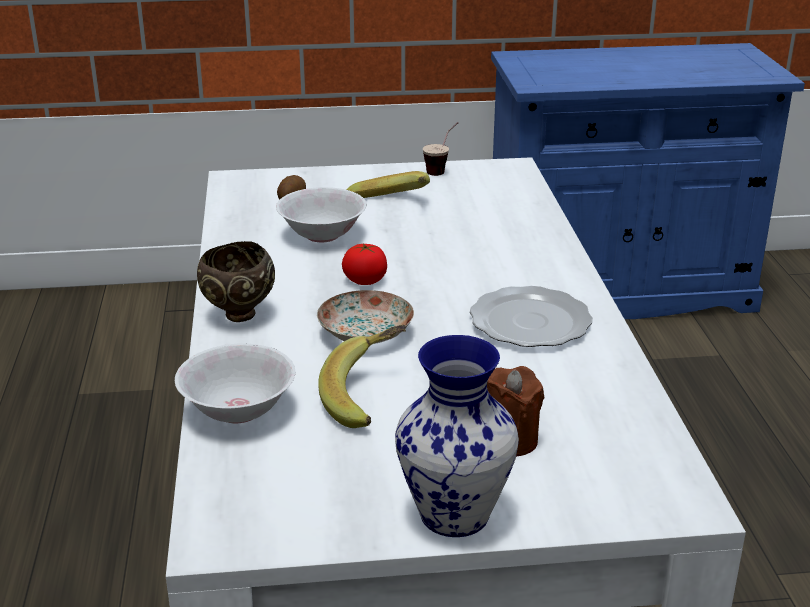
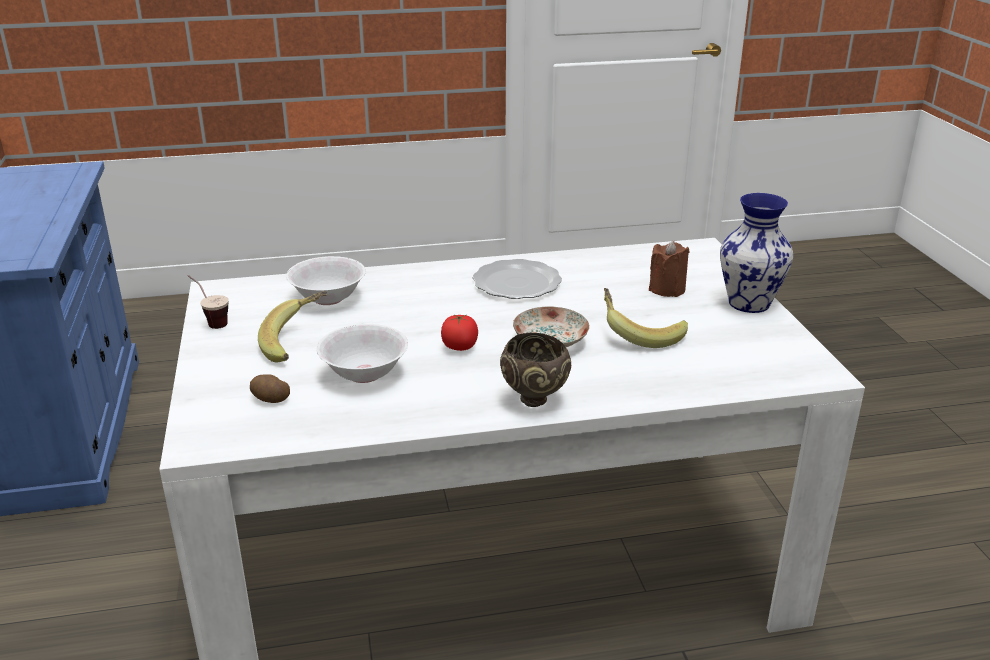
camera: 95 degrees left, 0 degrees up
(237, 410) = (679, 383): white bowl -> white bowl (328, 298)

